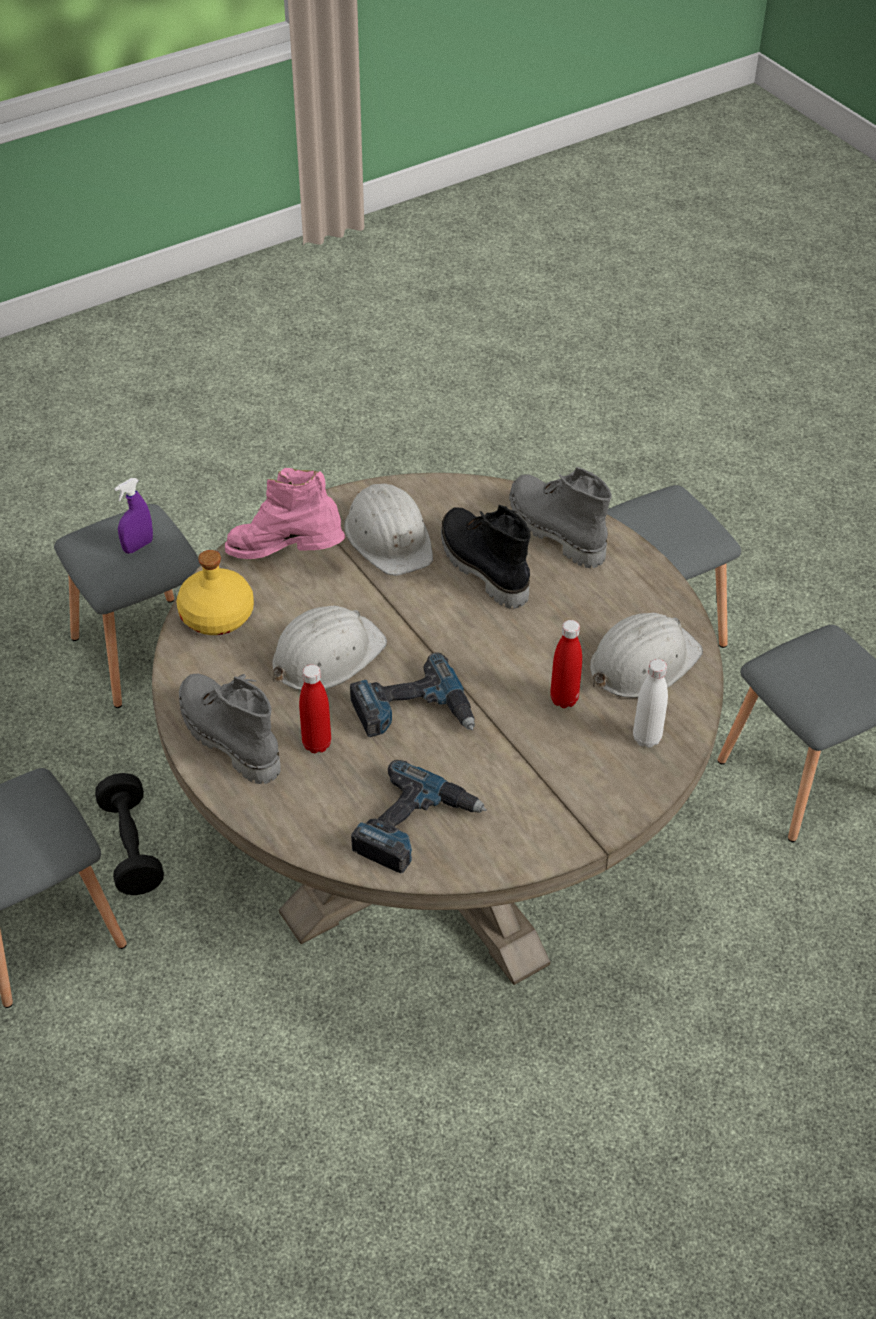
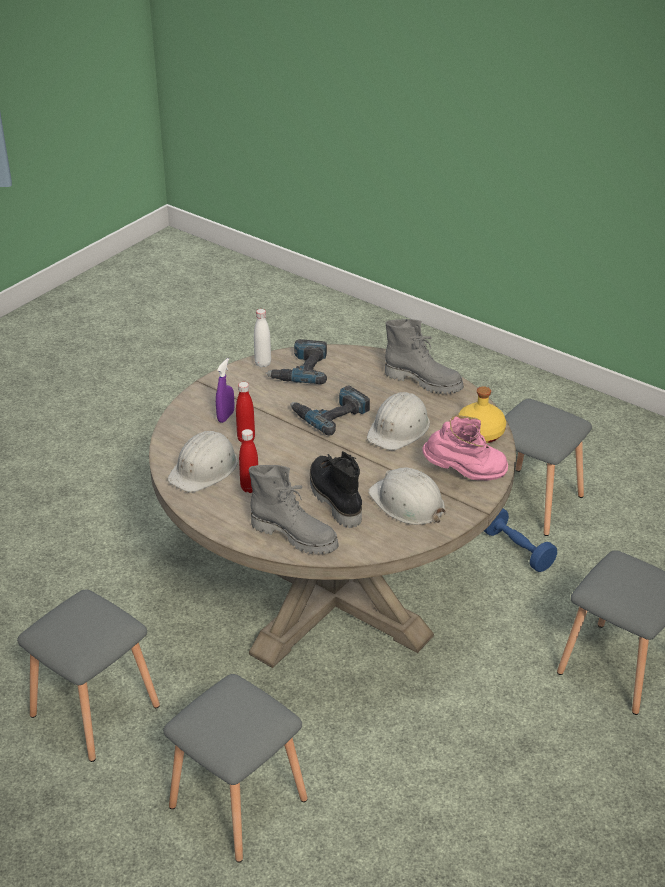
camera: 160 degrees right, 10 degrees down
(131, 847) = (517, 550): black dumbbell -> blue dumbbell
(138, 546) = (624, 585): purple spray bottle -> purple spray bottle (226, 416)
(317, 744) = (374, 389): red bottle -> red bottle (250, 488)
(481, 567) = (333, 499): black boot -> black boot turned 150 degrees counterclockwise
(646, 738) = (190, 431): white bottle -> white bottle (263, 363)

